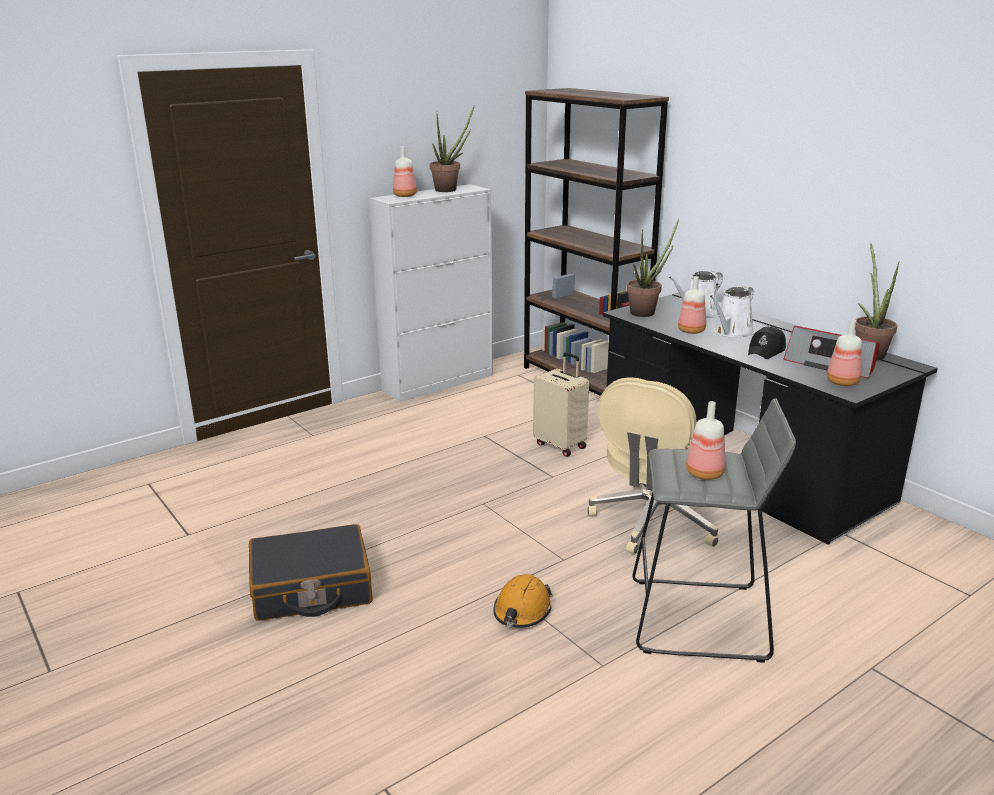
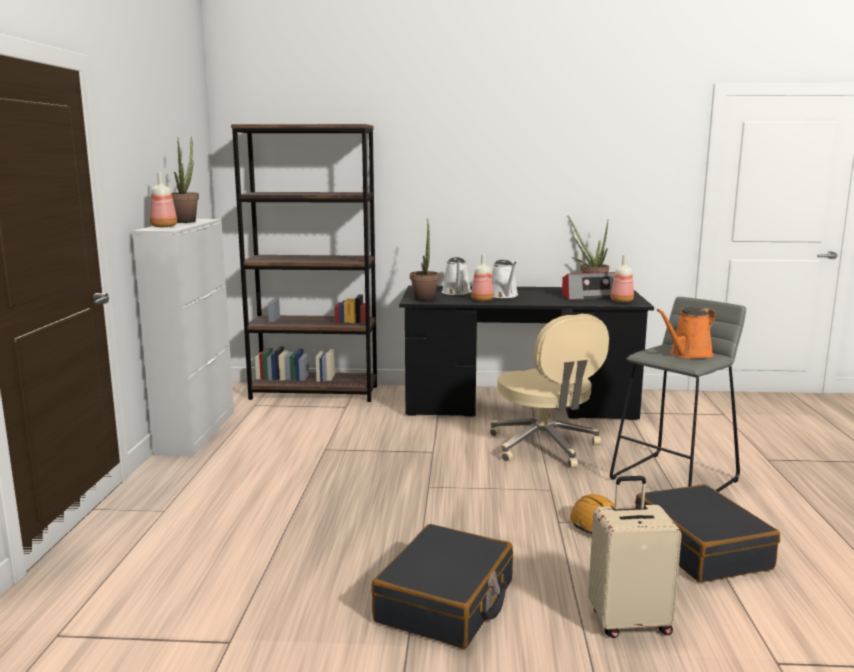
camera: 50 degrees left, 10 degrees down
(556, 684) = (701, 548): none -> black suitcase
(561, 445) = (394, 433): beige suitcase -> beige suitcase (629, 622)
(705, 474) = (688, 354): bottle -> orange watering can
(766, 351) = (548, 298): black cap -> none

